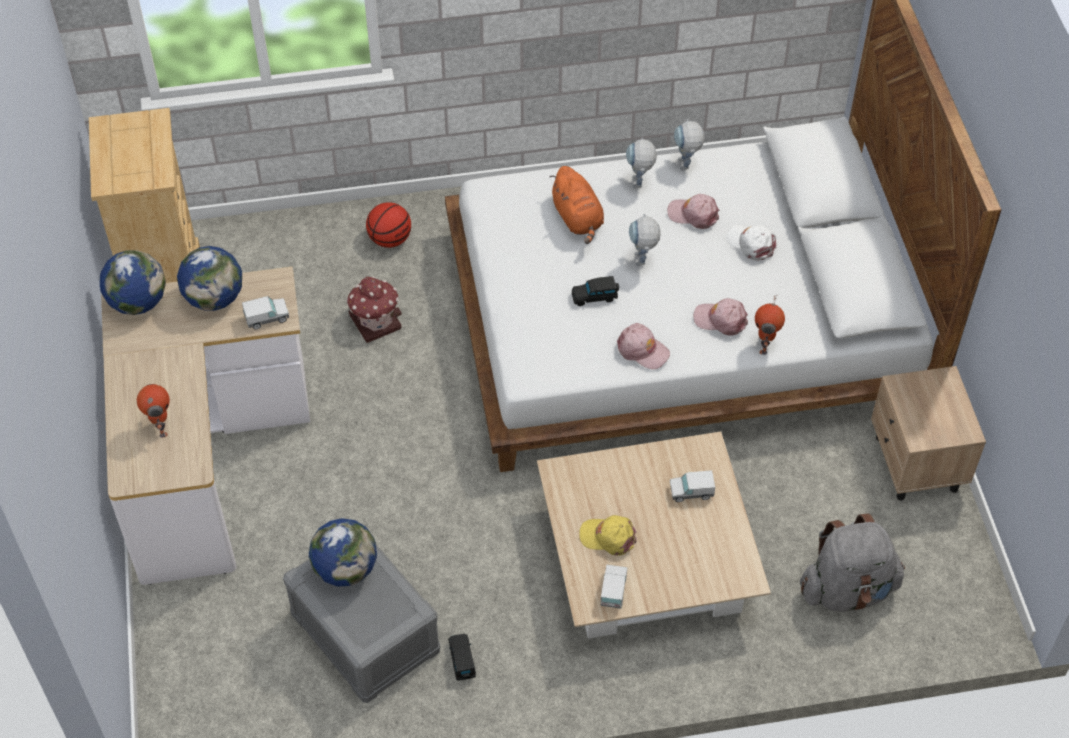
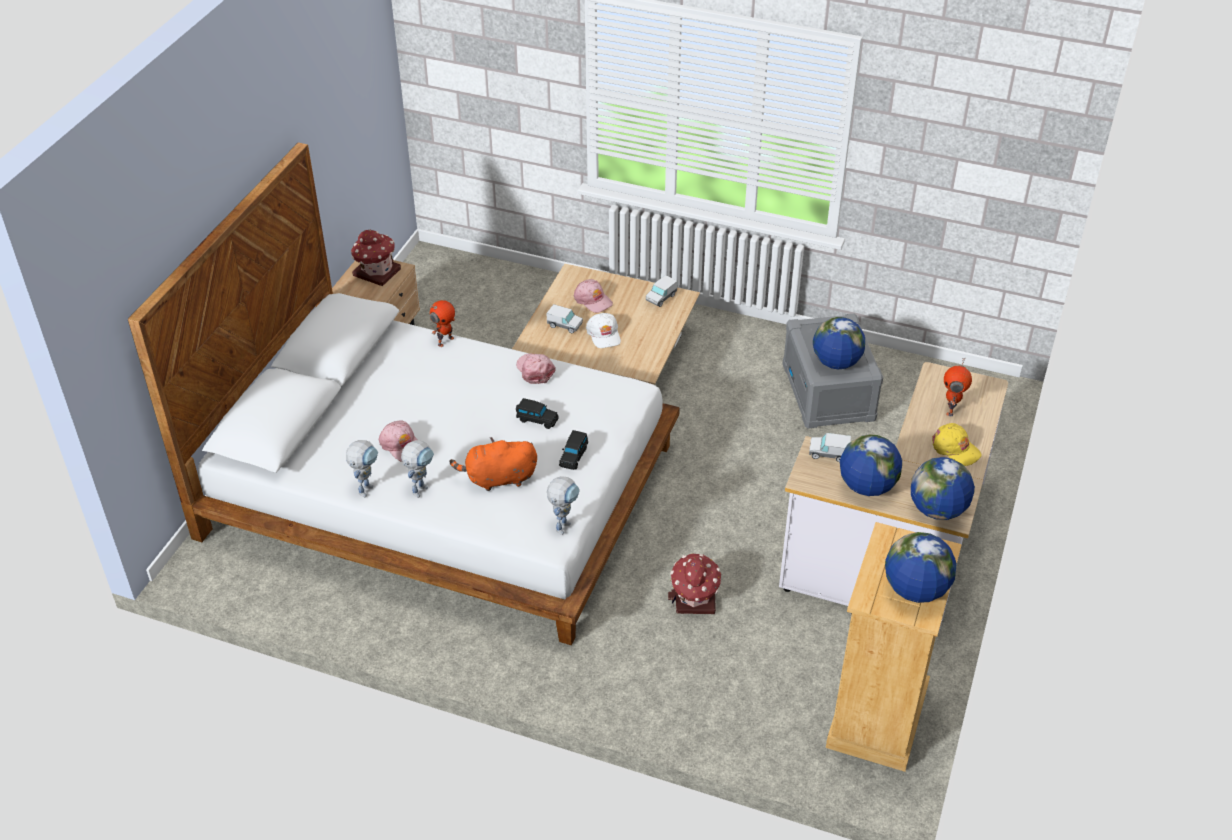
camera: 150 degrees left, 10 degrees down
(118, 141) = (915, 590): none -> globe
(390, 239) = (633, 670): basketball -> none
(462, 661) = (771, 355): black toy car -> black toy car (574, 456)
(578, 219) = (498, 479): orange plush toy -> orange plush toy turned 105 degrees counterclockwise
(608, 537) = (641, 324): yellow cap -> yellow cap (955, 449)
(642, 263) = (478, 425): toy robot -> toy robot (563, 524)
(721, 319) = (459, 367): pink cap -> pink cap (593, 300)
(751, 243) = (380, 407): white cap -> white cap (604, 334)
(847, 589) = (496, 297): grey backpack -> none
(938, 420) = (376, 272): none -> toy house

